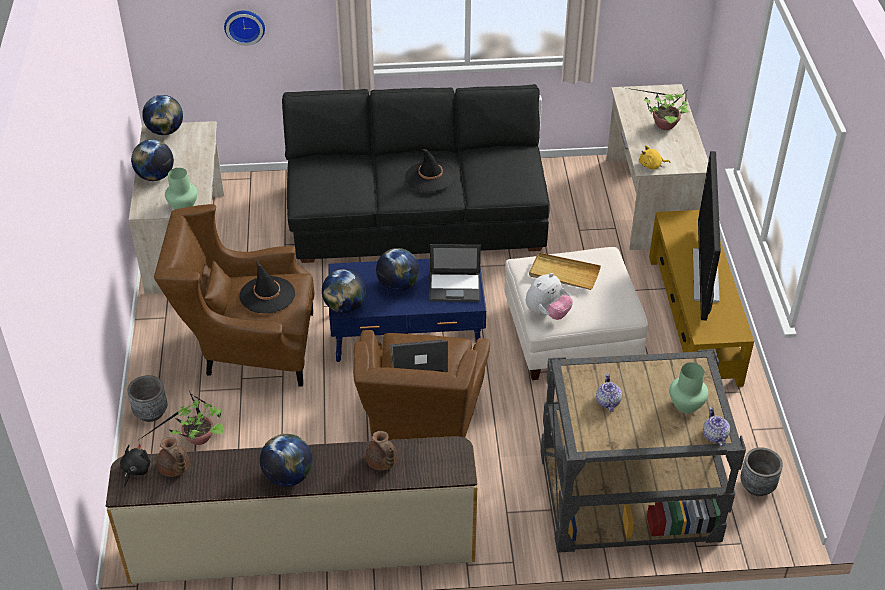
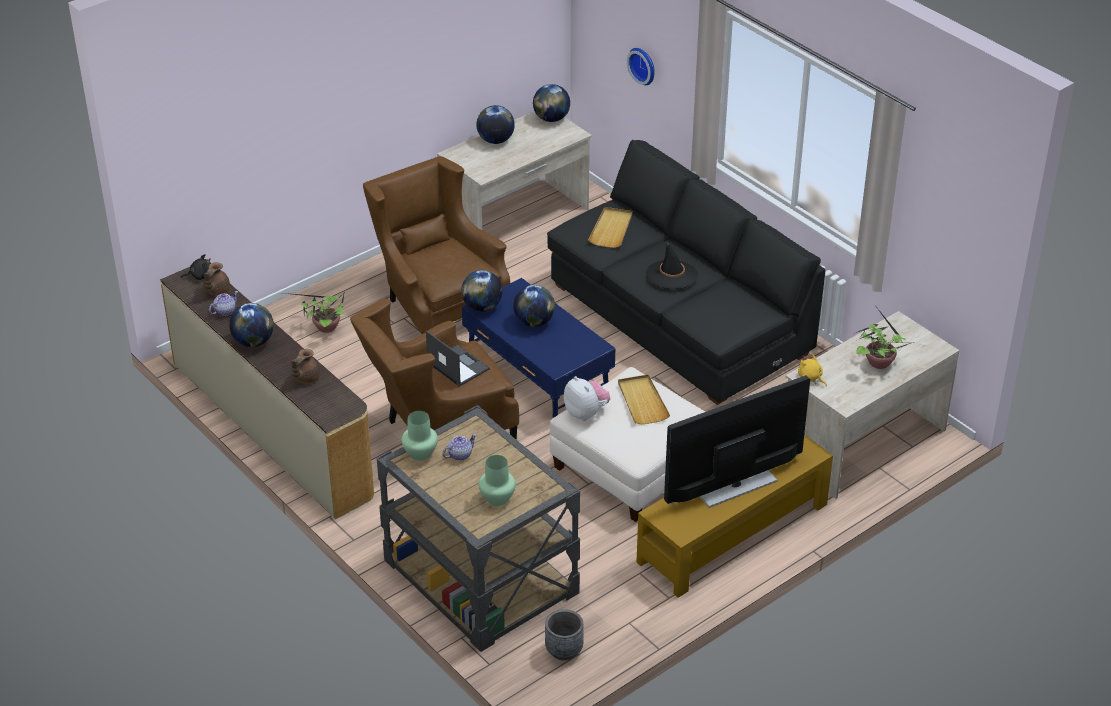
camera: 55 degrees right, 5 degrees down
(151, 412) = (329, 294): grey planter -> none
(182, 206) = (477, 168): green vase -> green vase (420, 453)
(267, 295) = (449, 263): black hat -> none
(335, 179) = (611, 229): none -> beige tray
(455, 287) = (564, 352): laptop -> none
(547, 313) = (586, 413): plush toy -> plush toy turned 135 degrees counterclockwise
(714, 435) = (476, 526): teapot -> teapot (225, 311)

